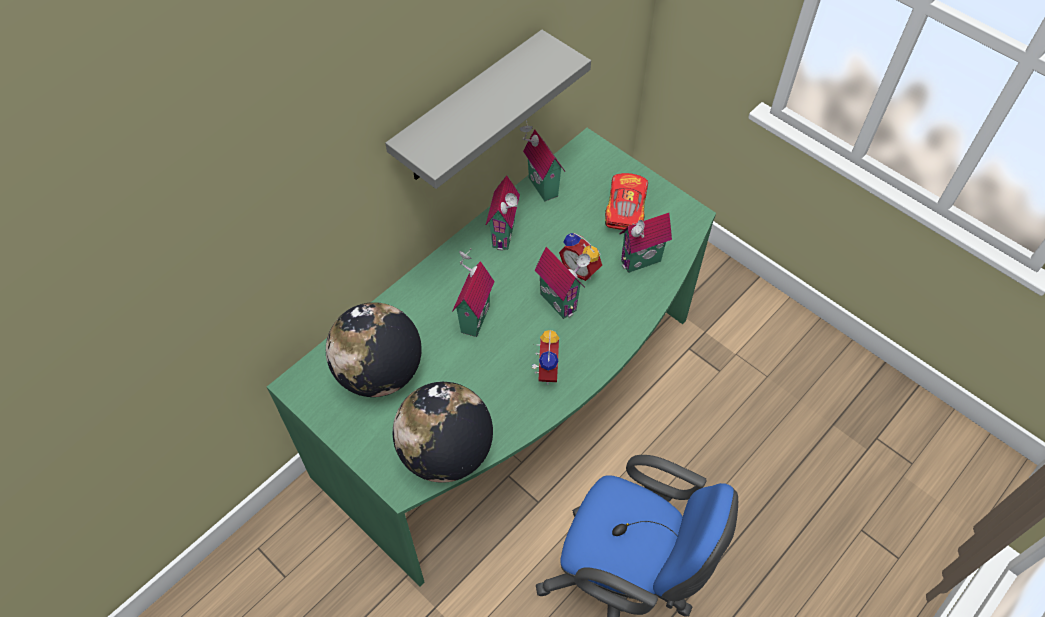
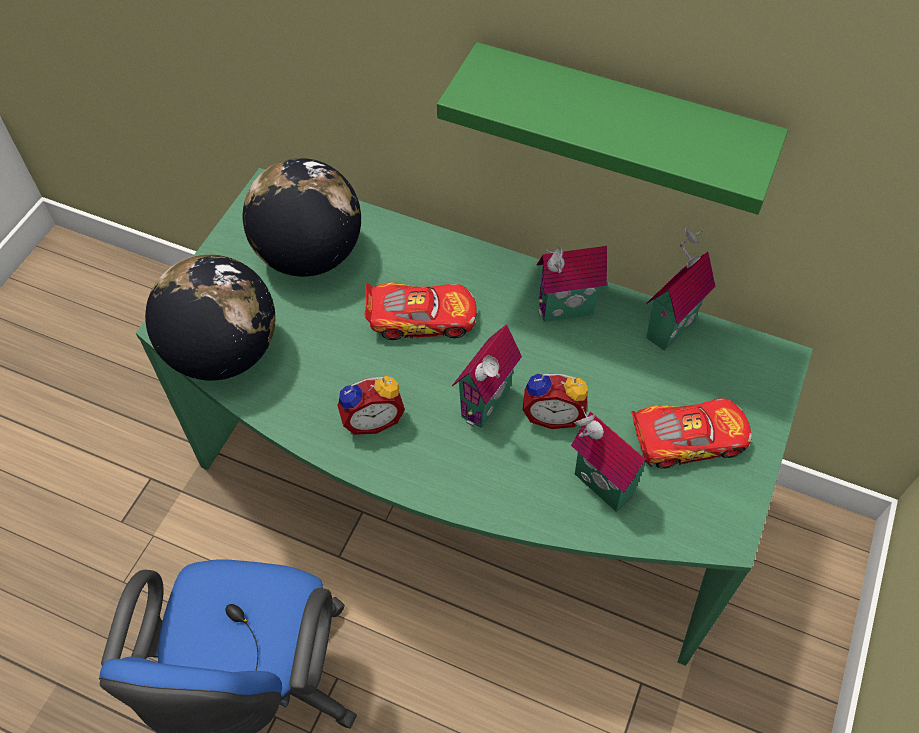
camera: 70 degrees right, 0 degrees up
(468, 110) = (619, 125): grey shelf -> green shelf
(472, 318) = (421, 318): toy house -> toy car
(581, 269) = (552, 414): alarm clock -> alarm clock turned 105 degrees counterclockwise

